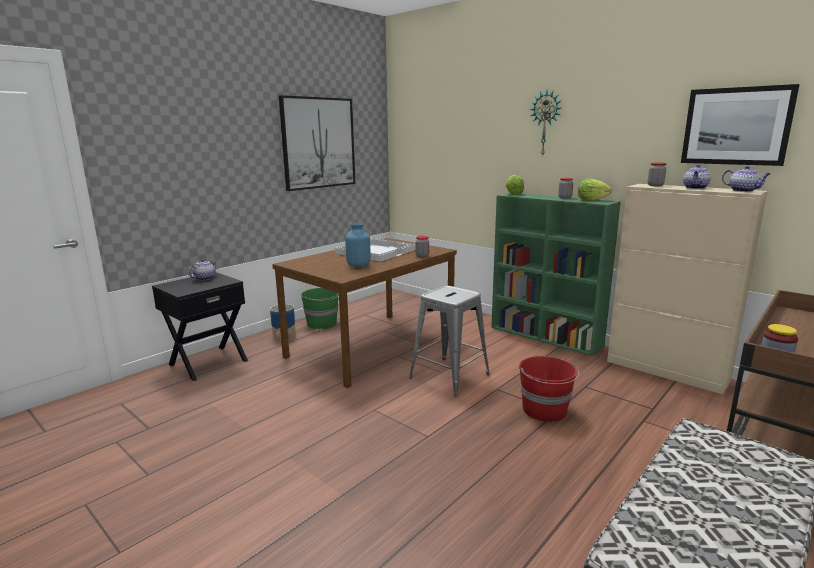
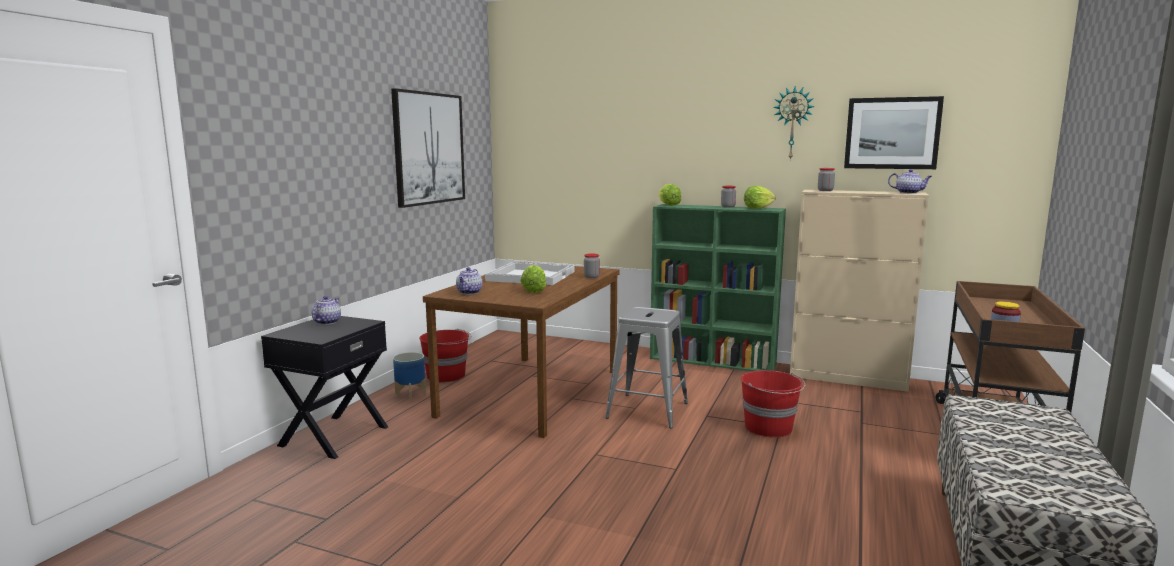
camera: 20 degrees left, 5 degrees down
(322, 323) = (447, 375): green bucket -> red bucket
(358, 266) = (534, 291): blue vase -> lettuce
(545, 123) = (698, 128): wall clock -> wall clock (792, 123)
(695, 188) = (864, 191): teapot -> teapot (469, 292)

